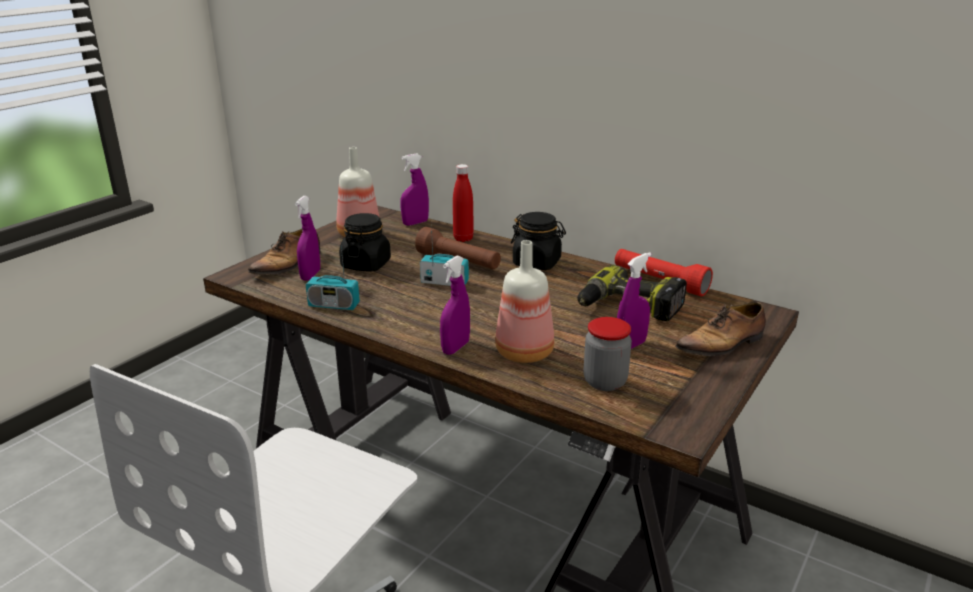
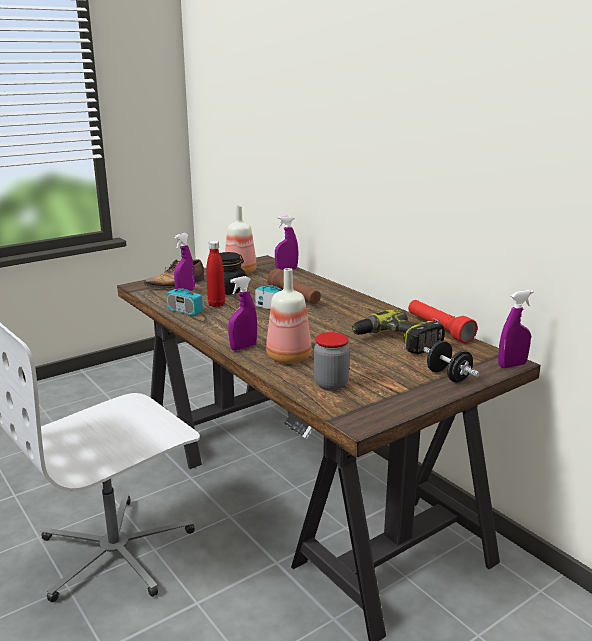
camera: 20 degrees right, 5 degrees down
(463, 239) = (312, 283): red bottle -> red bottle (216, 304)
(537, 263) = (353, 305): black jar -> none
(630, 346) = (373, 365): purple spray bottle -> purple spray bottle (512, 365)
(722, 345) = (448, 376): shoe -> black dumbbell

